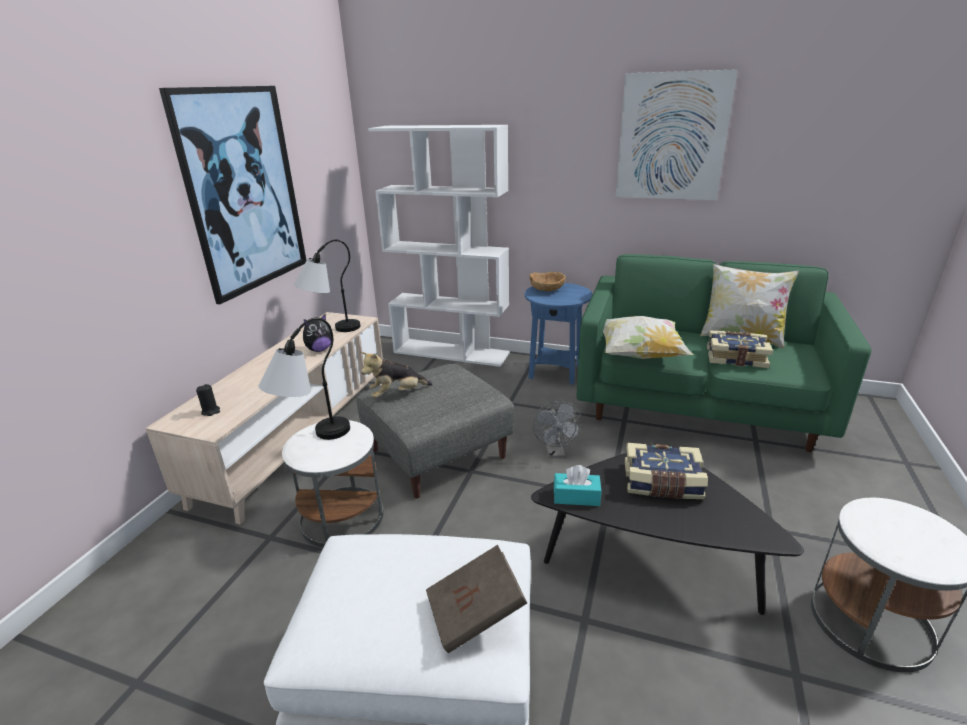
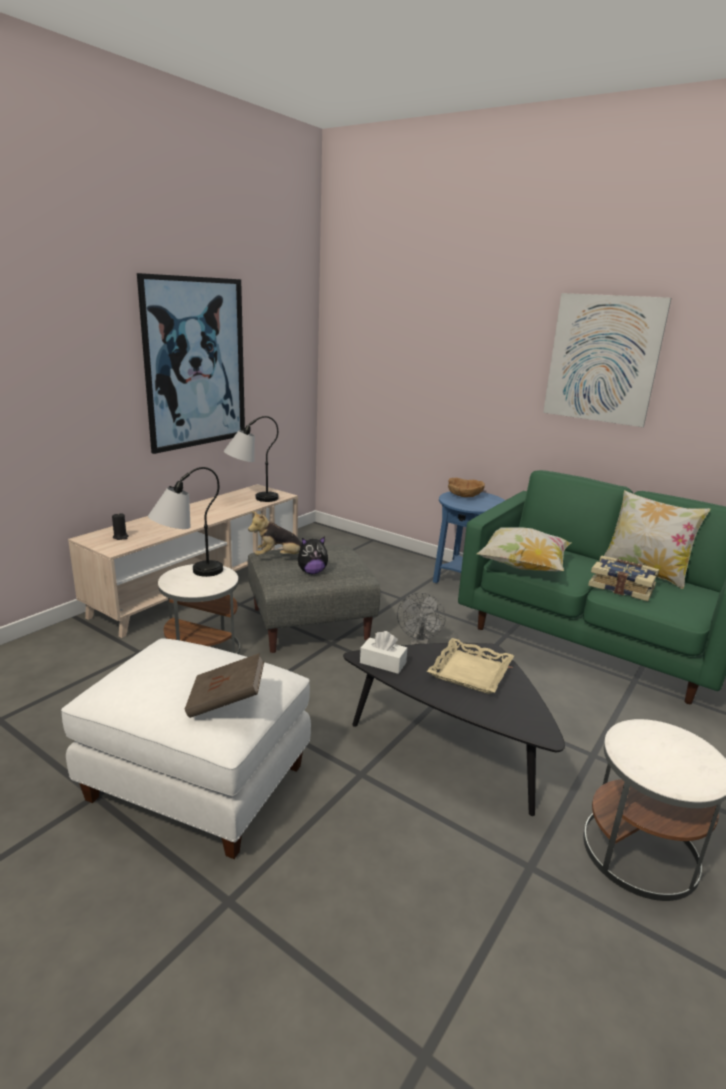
camera: 15 degrees right, 5 degrees down
(319, 349) = (232, 510): plush toy -> plush toy (312, 572)
(452, 352) = (373, 547): white bookcase -> none
(576, 497) = (383, 663): turquoise tissue box -> white tissue box
(662, 483) = (469, 671): book -> beige tray

